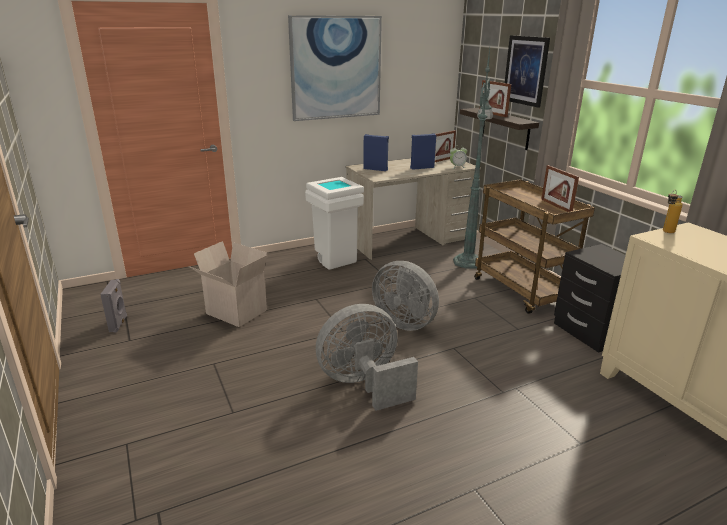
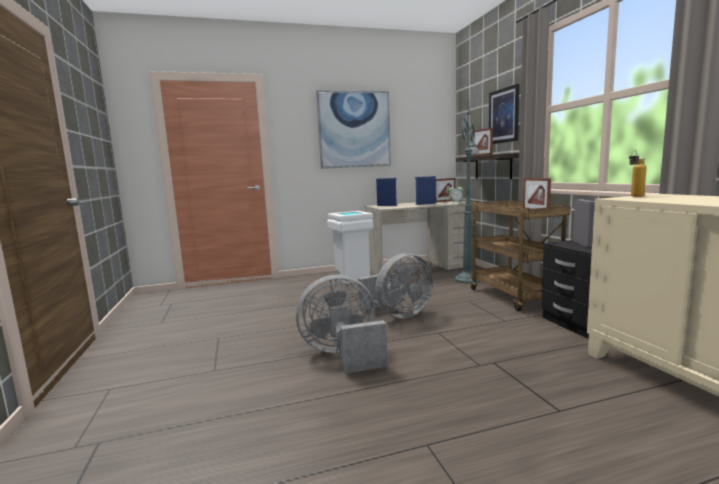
camera: 10 degrees right, 15 degrees down
(119, 324) = (161, 313): grey speaker -> grey speaker (585, 244)
(234, 312) = (254, 307): cardboard box -> none
(405, 322) = (398, 315): grey fan -> grey fan turned 75 degrees counterclockwise

